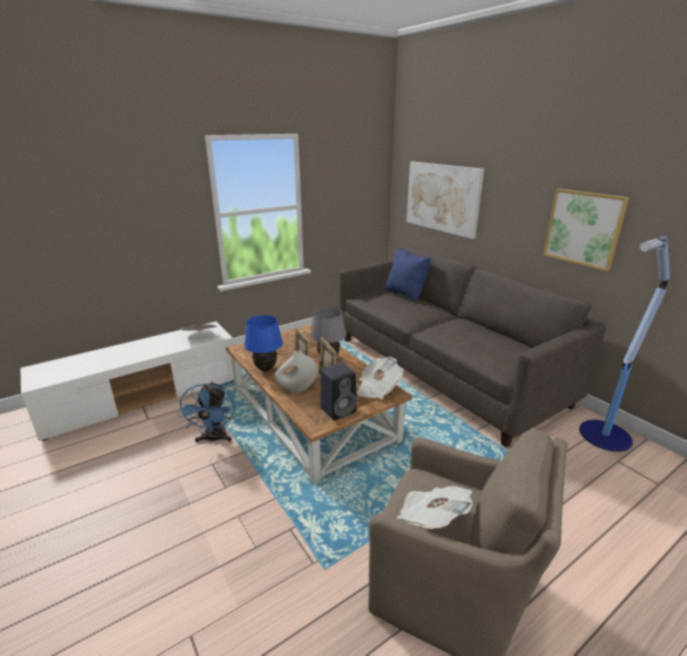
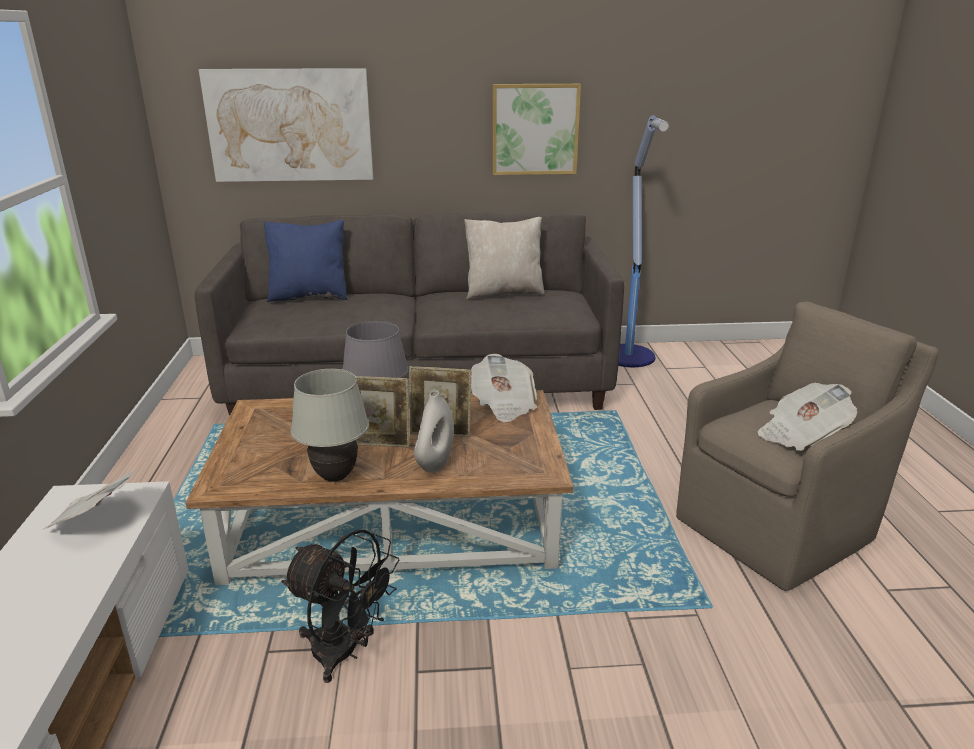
camera: 60 degrees left, 0 degrees up
(214, 439) = (345, 653): blue fan -> black fan
(265, 369) = (335, 477): blue table lamp -> white table lamp
(339, 410) = (525, 446): black speaker -> none
(496, 336) = (504, 293): none -> beige pillow

